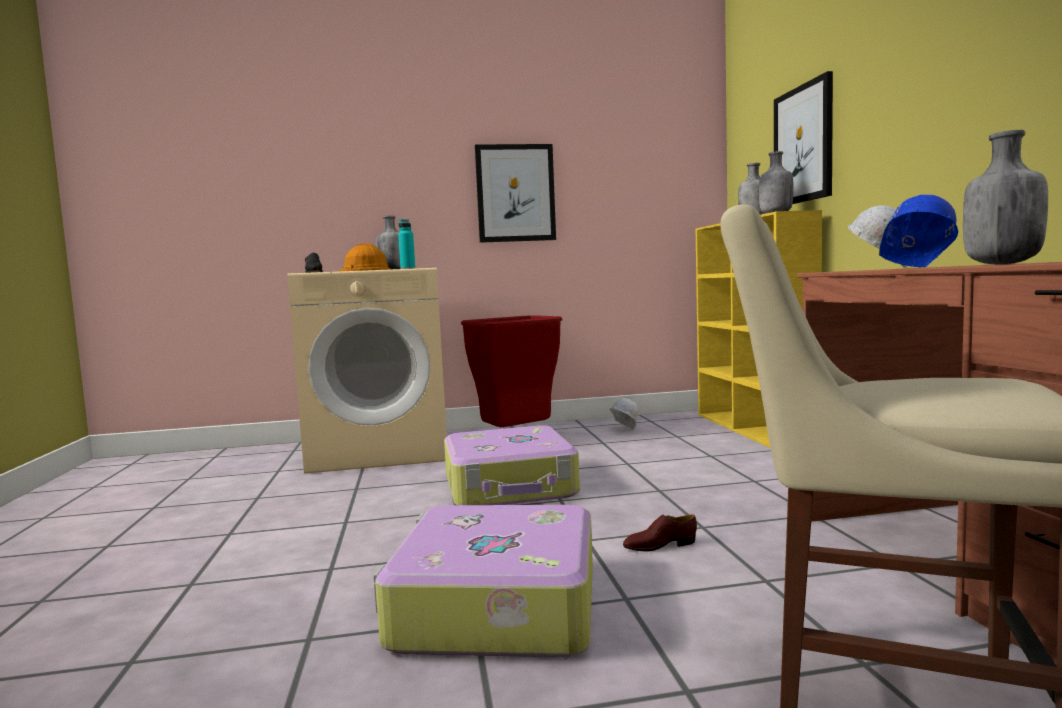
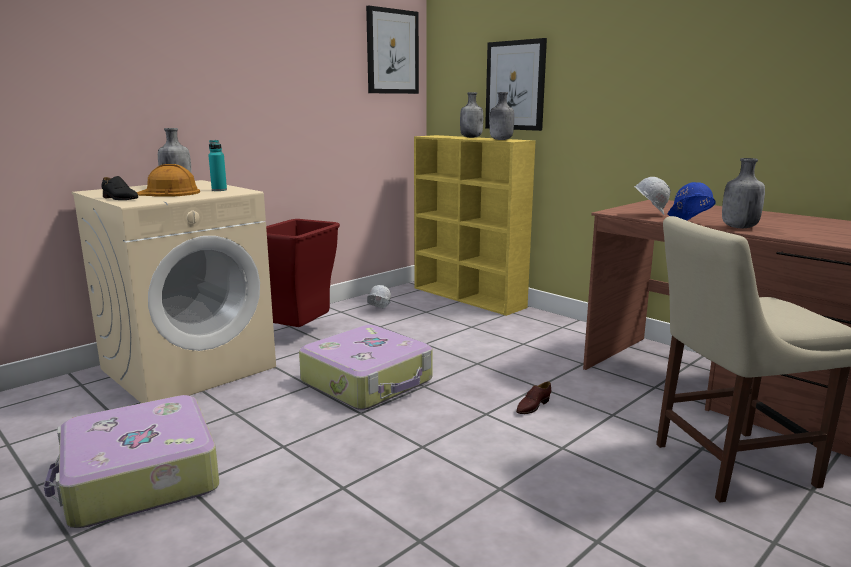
camera: 35 degrees left, 10 degrees up
(494, 607) = (500, 477): suitcase -> suitcase (139, 478)
(515, 193) = (271, 100): picture -> picture (392, 52)

